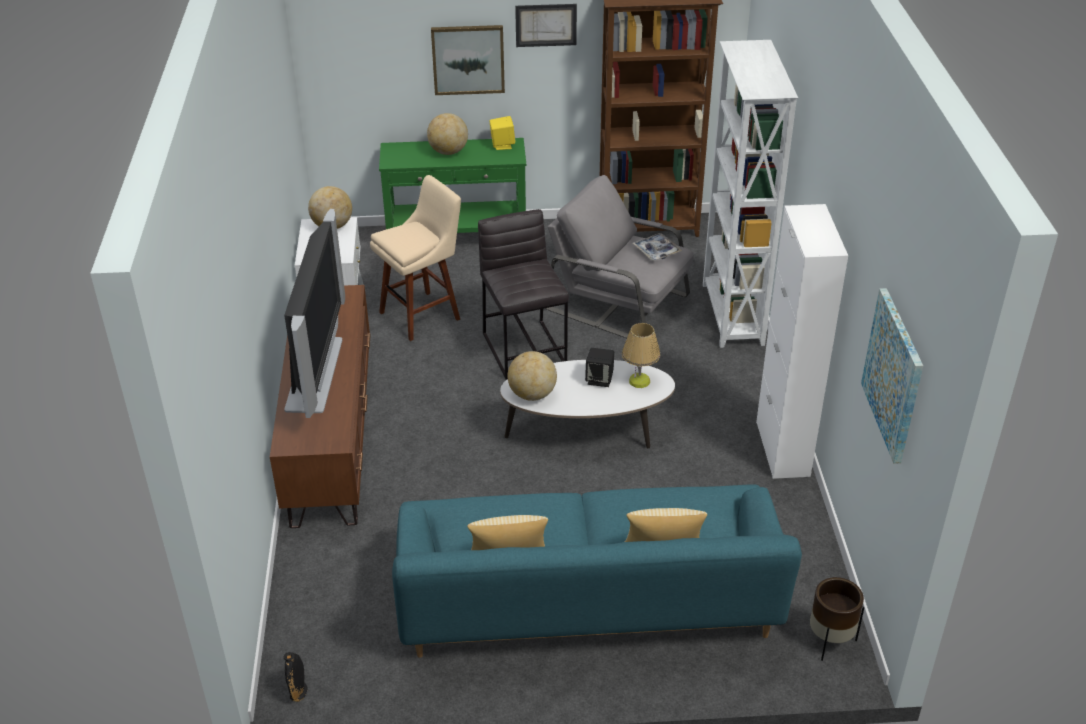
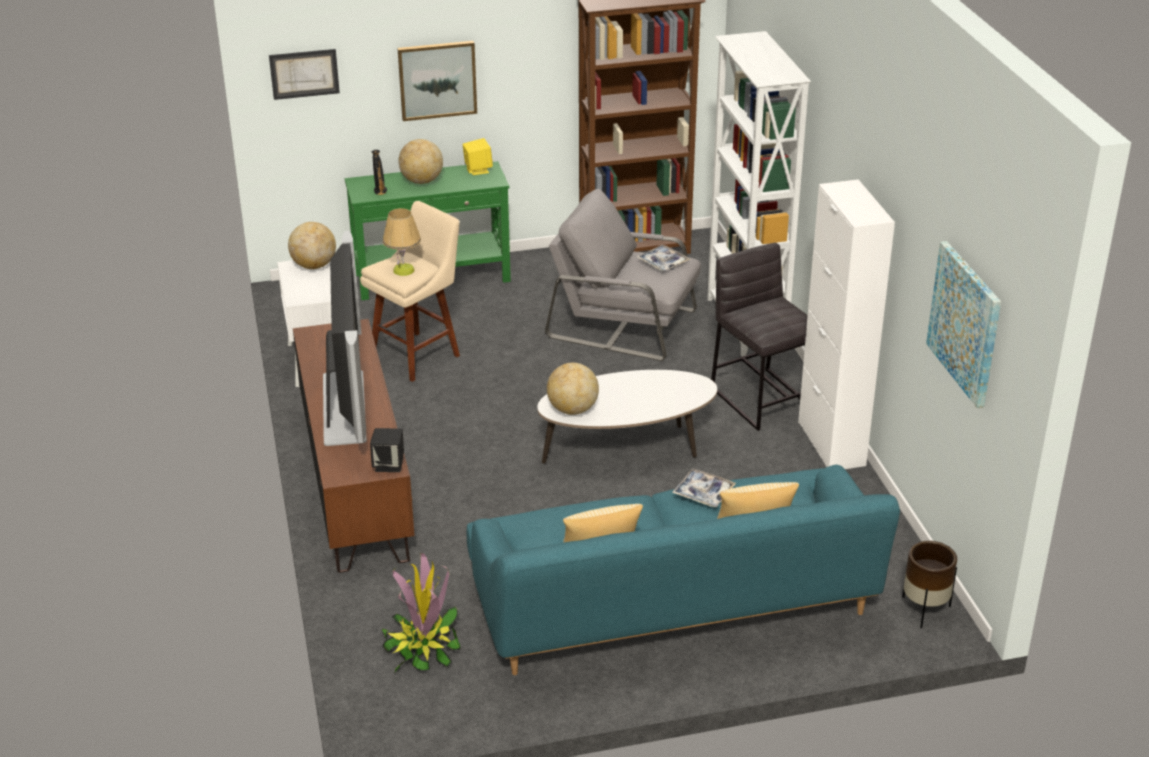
camera: 10 degrees left, 5 degrees down
(298, 692) = (397, 722): black vase -> black vase (380, 191)
(344, 616) = (423, 647): none -> potted plant
(525, 349) = (538, 377): grey stool -> grey stool (763, 398)
(546, 25) = (518, 37): picture -> picture (304, 73)
(599, 379) = (638, 389): black speaker -> black speaker (389, 465)
(628, 500) = (703, 493): none -> tray
(639, 381) = (679, 386): table lamp -> table lamp (403, 270)

